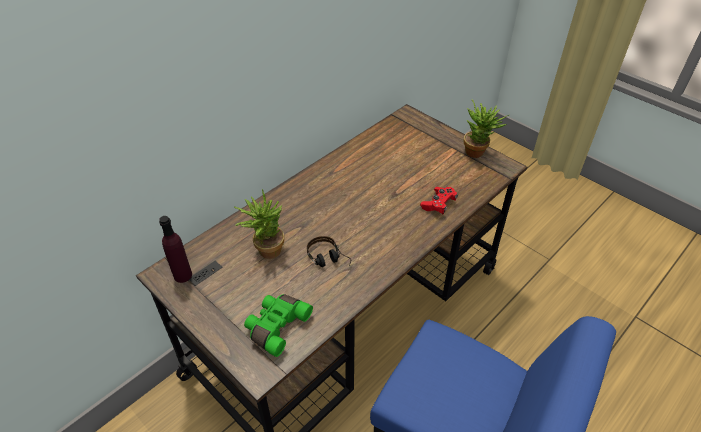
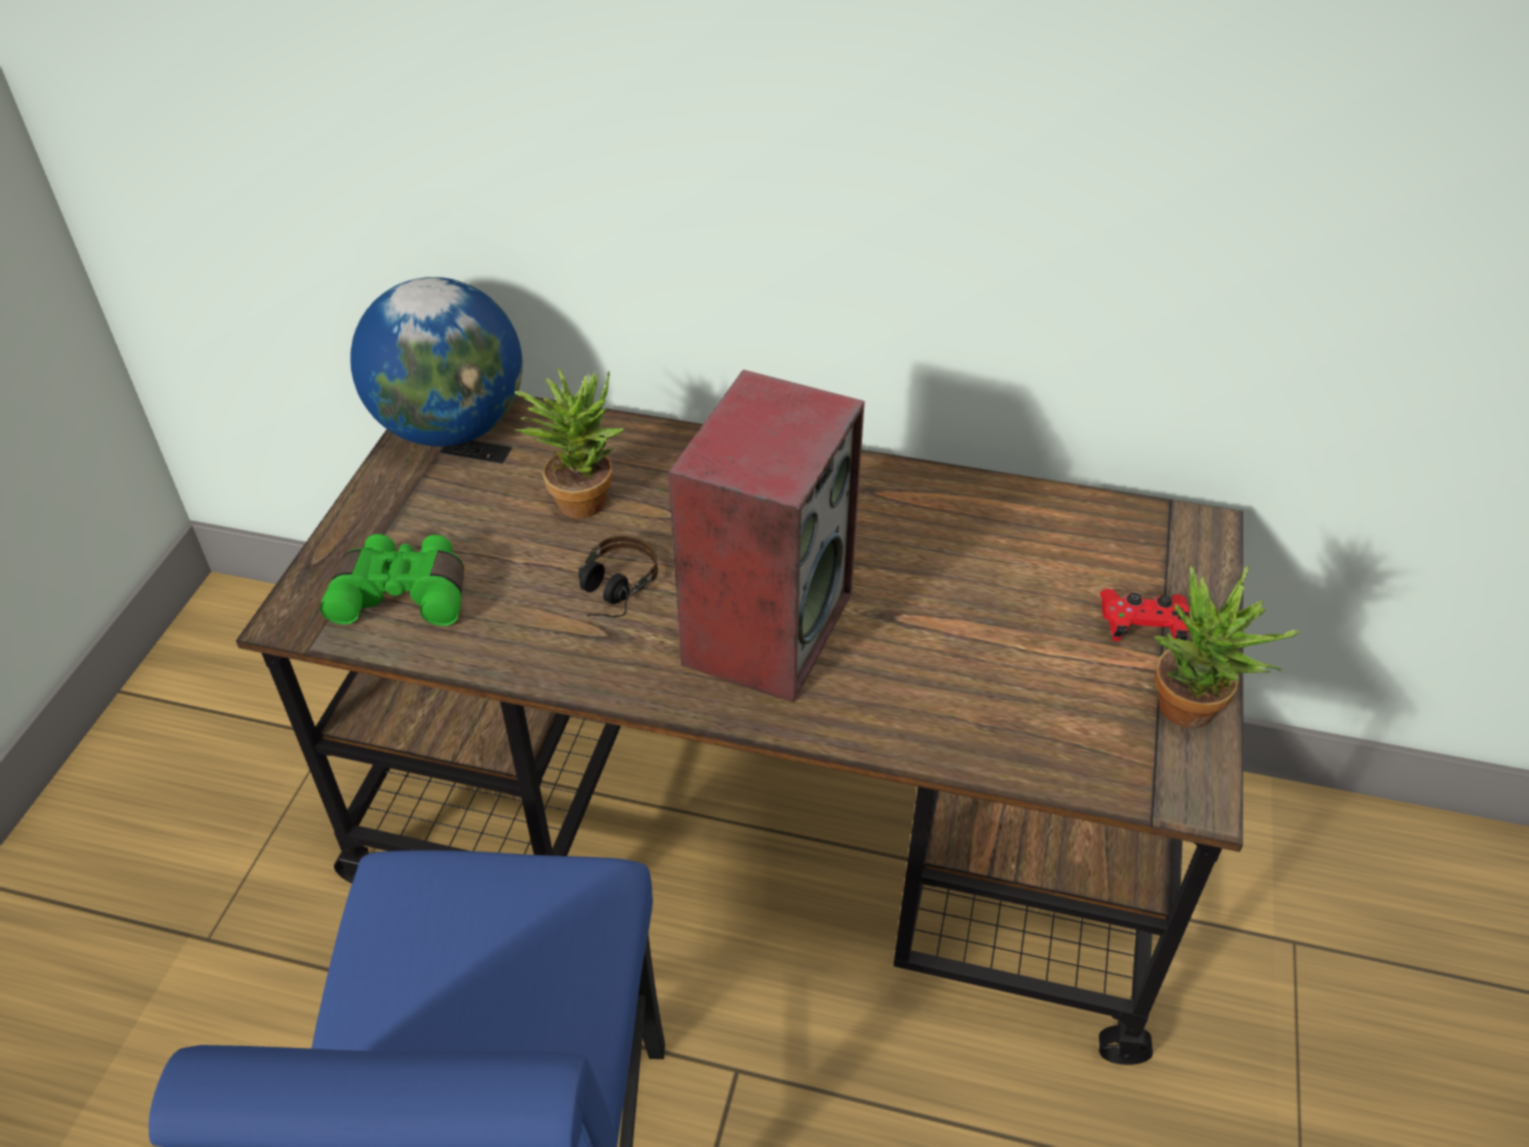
camera: 60 degrees right, 0 degrees up
(183, 275) = (452, 427): purple bottle -> globe
(377, 225) = (767, 626): none -> speaker
(438, 204) = (921, 706): red game controller -> red game controller (1142, 627)

